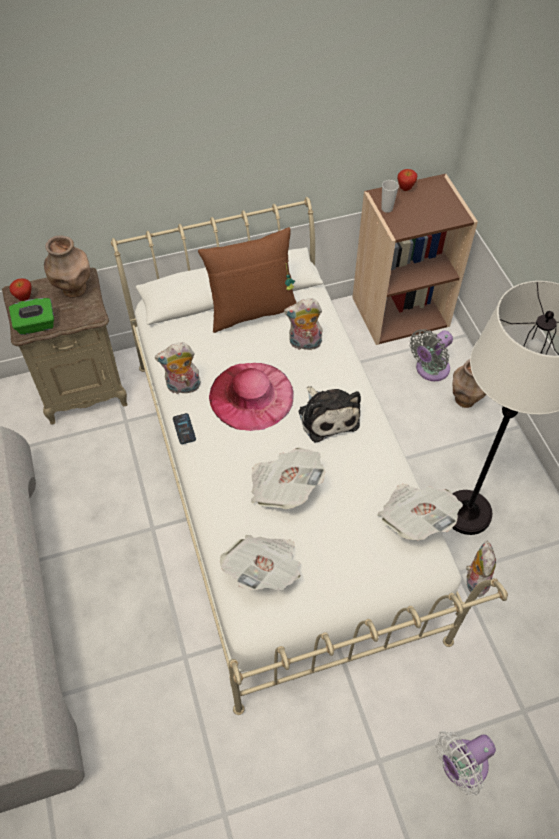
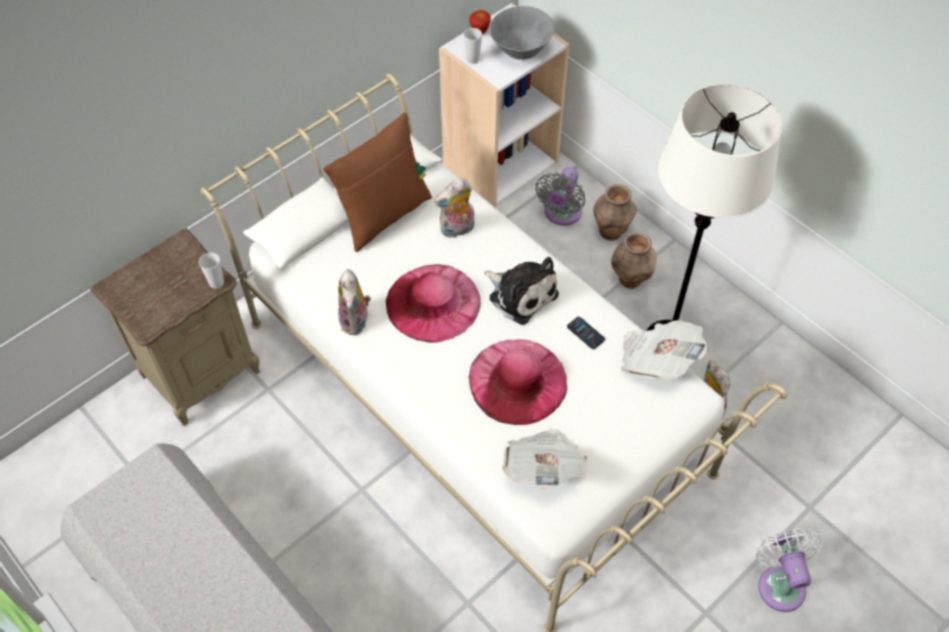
camera: 25 degrees left, 0 degrees up
(24, 298) = (125, 290): apple -> none
(36, 325) = (157, 315): green tissue box -> none
(74, 289) = (177, 260): brown vase -> brown vase (630, 279)
(92, 317) = (216, 283): none -> cup
(183, 387) = (356, 321): plush toy -> plush toy turned 60 degrees counterclockwise
(184, 429) = (383, 363): phone -> phone (585, 333)
(284, 487) = (517, 381): newspaper -> pink hat
(401, 310) = (500, 162): brown bookcase -> white bookcase
(431, 215) = (520, 52): none -> grey bowl
(460, 766) = (780, 583): white fan -> white fan turned 135 degrees clockwise

